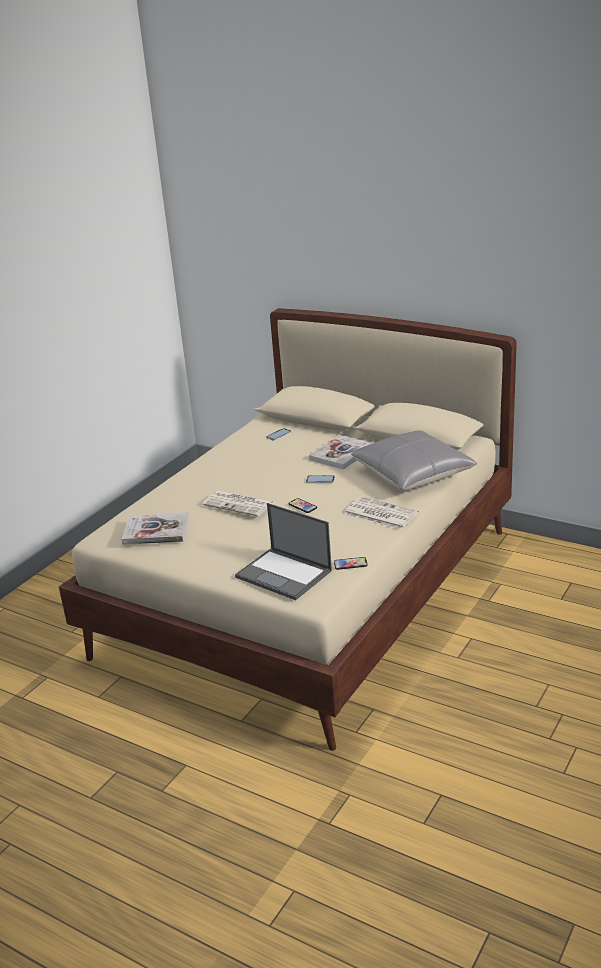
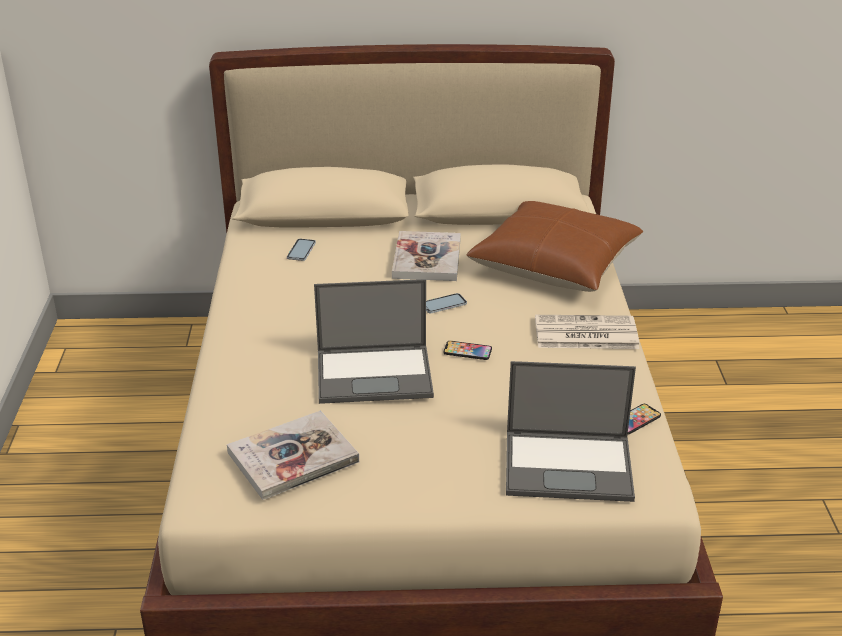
camera: 35 degrees left, 5 degrees up
(240, 504) = (375, 374): newspaper -> laptop
(412, 473) = (554, 264): grey pillow -> brown pillow

